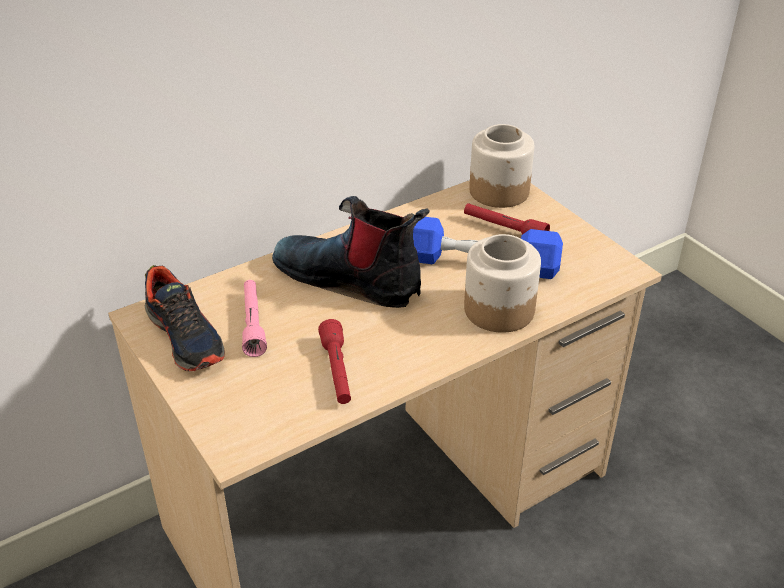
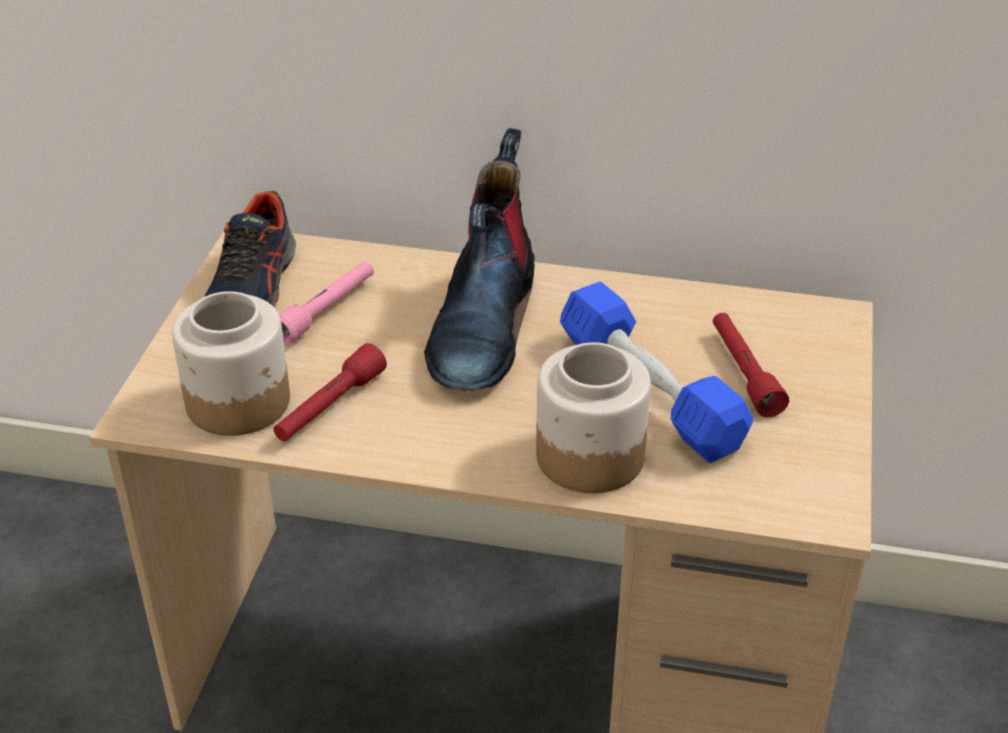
camera: 45 degrees right, 0 degrees up
(350, 279) = (483, 324): boot -> boot turned 150 degrees counterclockwise
(499, 191) = (811, 326): jar -> jar (239, 402)

